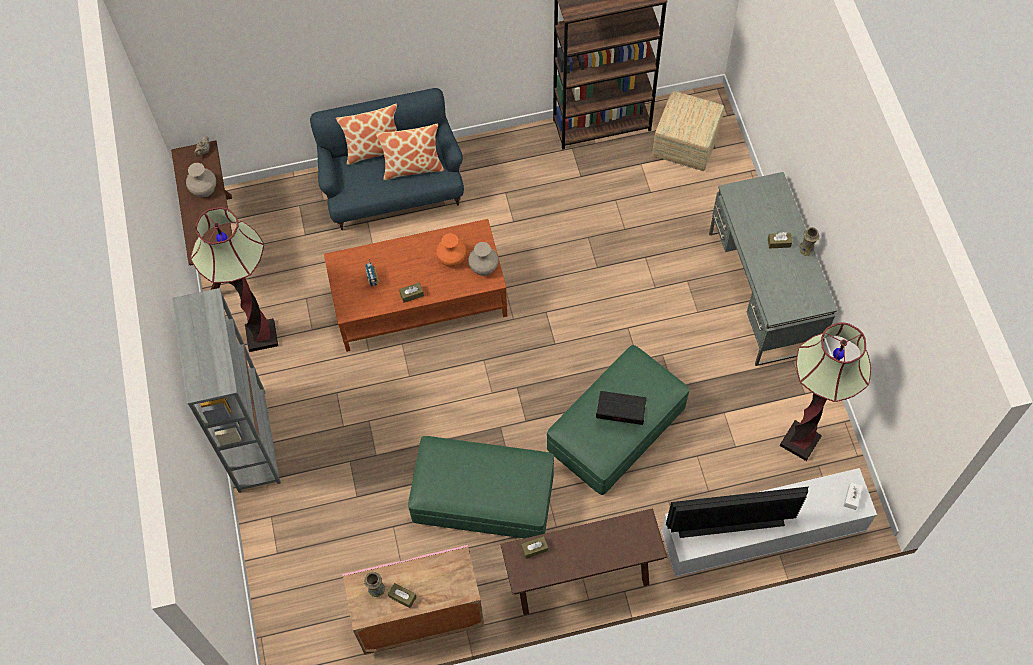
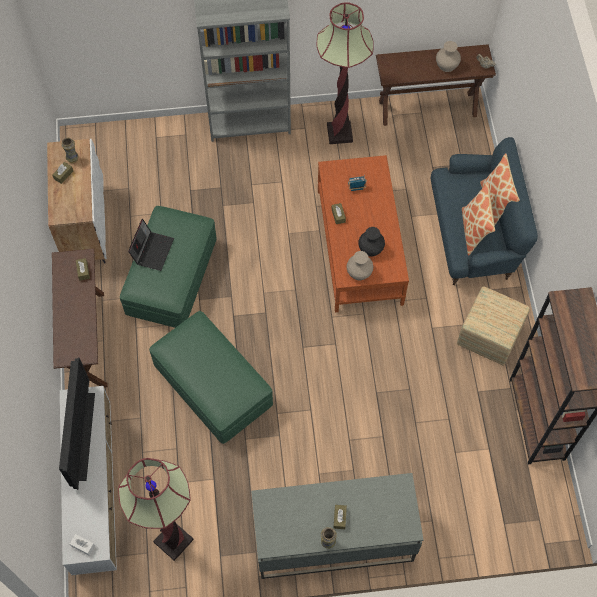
camera: 95 degrees right, 0 degrees up
(419, 617) = (85, 225): pink cabinet -> white cabinet
(452, 258) = (371, 248): orange vase -> black vase
(619, 412) = (205, 366): laptop -> laptop (152, 250)
(684, 145) = (509, 494): ottoman -> ottoman (489, 334)

